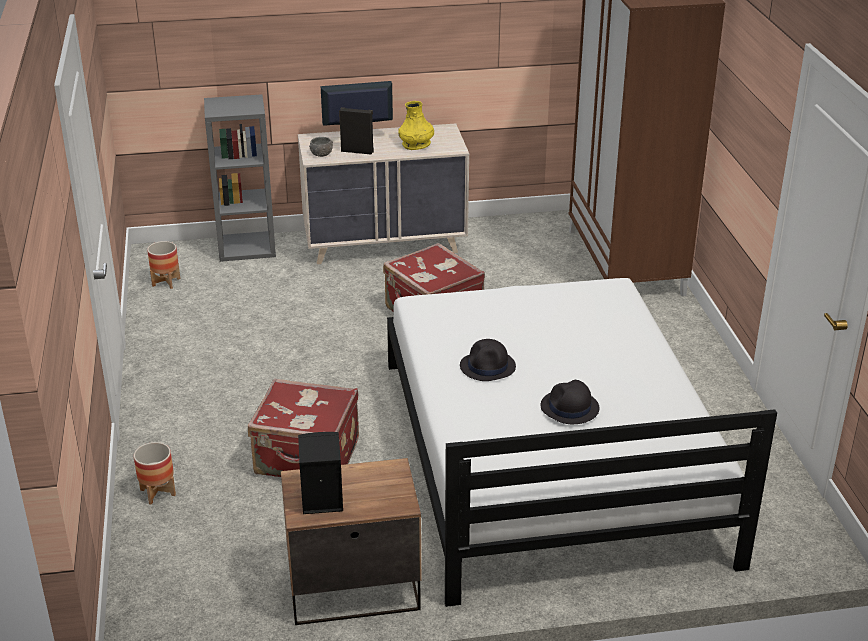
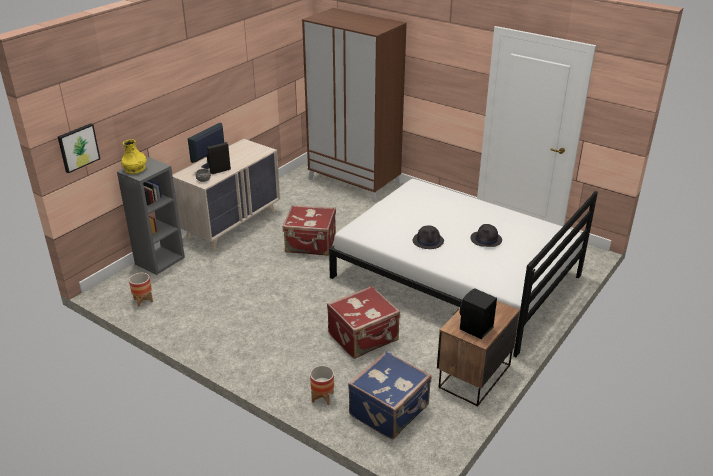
camera: 45 degrees left, 0 degrees up
(147, 46) = (78, 147): none -> picture
(196, 557) = (390, 411): none -> blue suitcase
(416, 144) = (243, 155): yellow vase -> yellow vase (135, 169)

